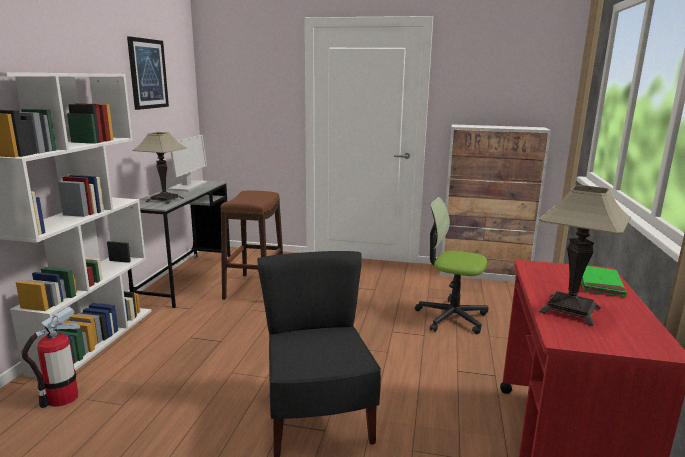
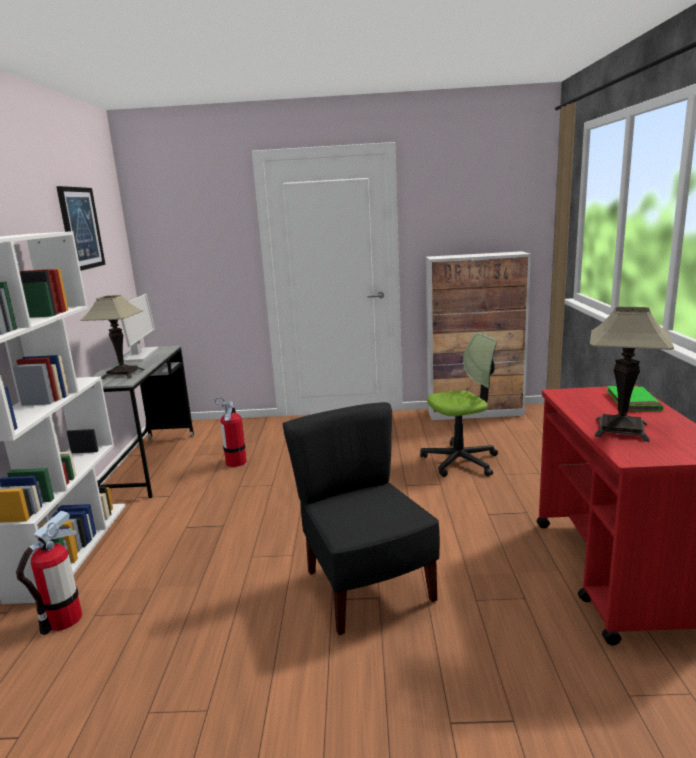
camera: 10 degrees left, 0 degrees up
(255, 288) = (236, 462): brown stool -> fire extinguisher
(451, 317) = (460, 461): office chair -> office chair turned 150 degrees clockwise

